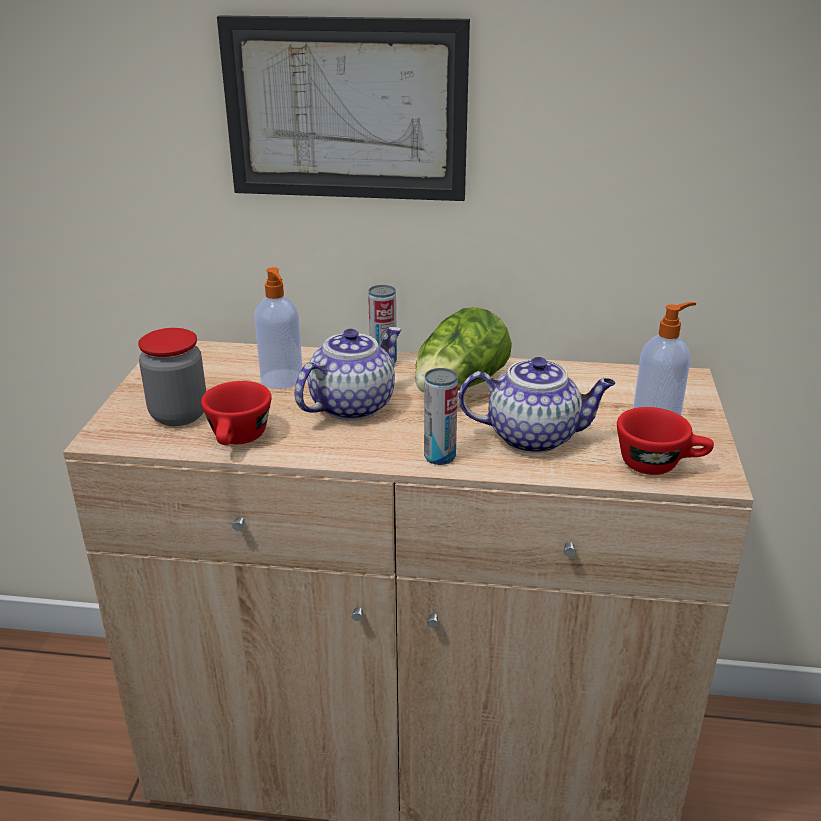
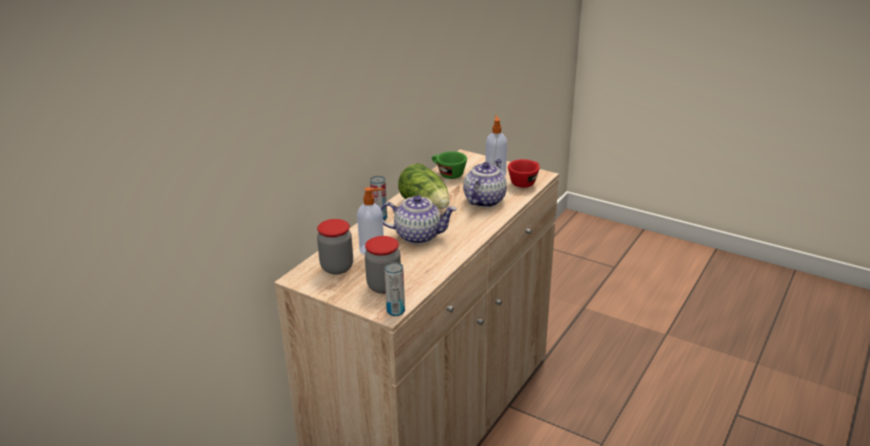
camera: 65 degrees left, 0 degrees up
(215, 367) = (337, 267): none -> jar
(238, 440) = (426, 272): red cup -> none
(346, 110) = (337, 93): picture -> none
(352, 405) = (418, 235): teapot -> teapot turned 120 degrees clockwise
(439, 457) = (483, 224): can -> can (395, 311)
(594, 379) = (447, 174): none -> green cup

